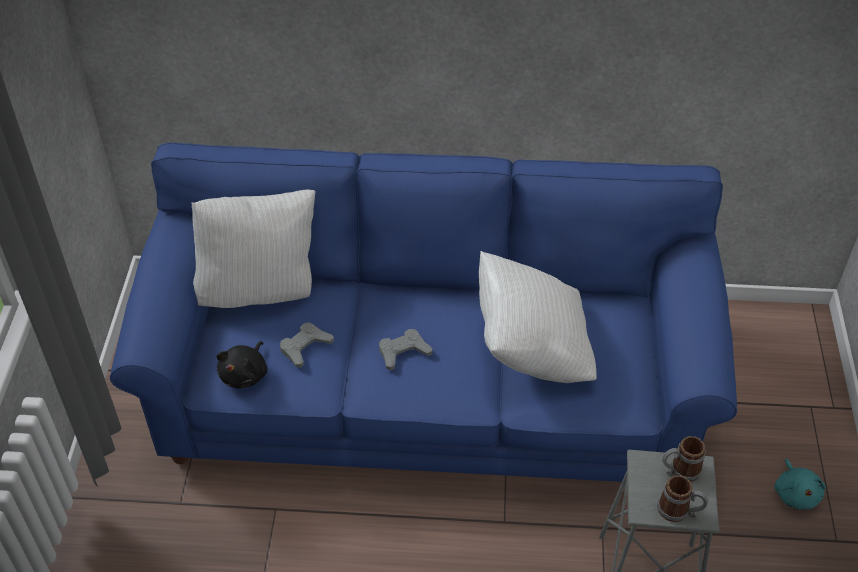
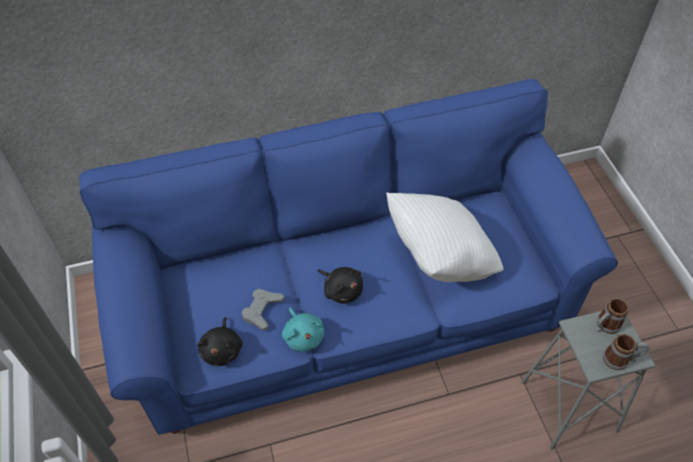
camera: 20 degrees left, 5 degrees up
(260, 290) = (203, 272): white pillow -> none
(403, 352) = (341, 290): grey game controller -> black plush toy
(796, 493) = (636, 303): turquoise plush toy -> turquoise plush toy (303, 336)

